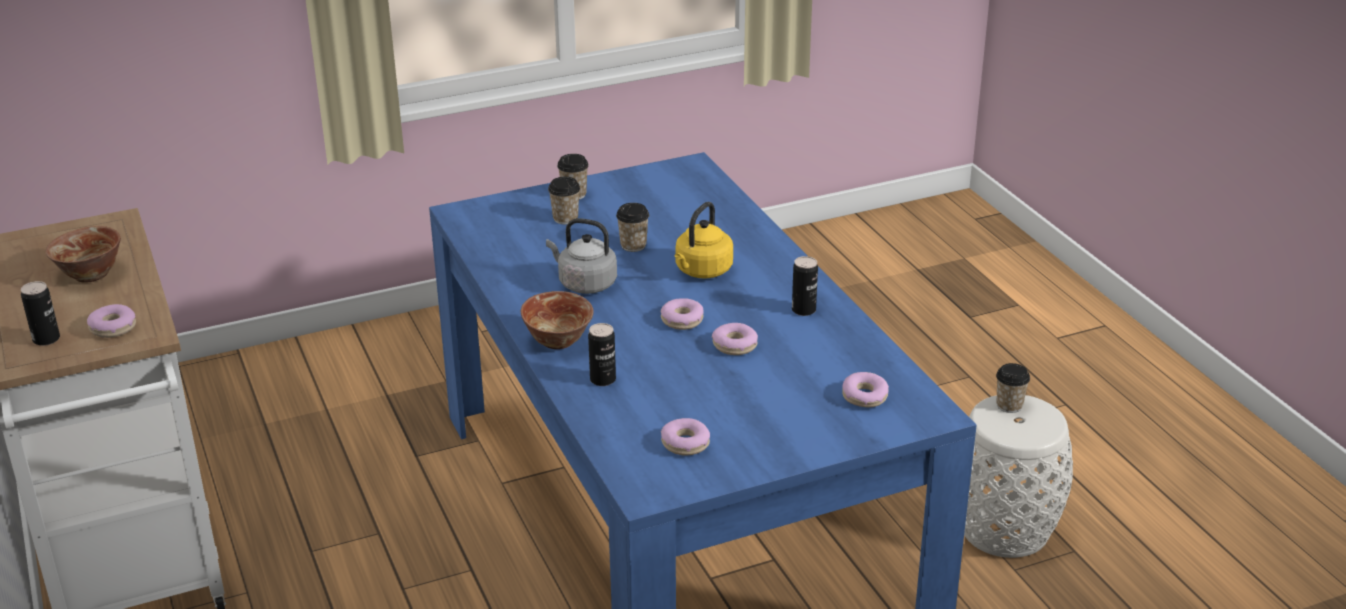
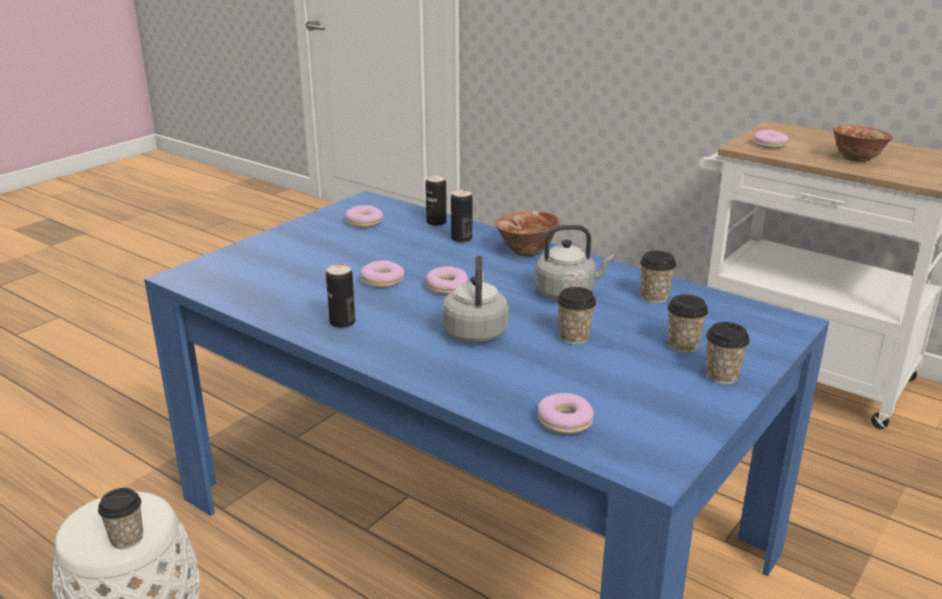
camera: 150 degrees right, 5 degrees down
(46, 339) = (789, 135): can -> can (436, 222)
(521, 259) = (654, 297): none -> cup
(702, 271) = (475, 331): yellow kettle -> grey kettle
(864, 397) = (246, 273): donut -> donut (565, 421)

